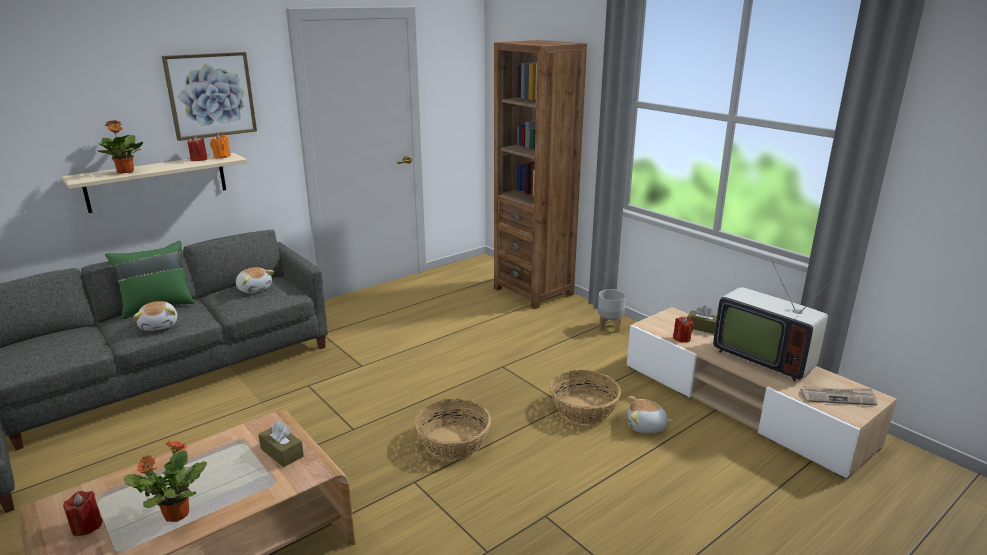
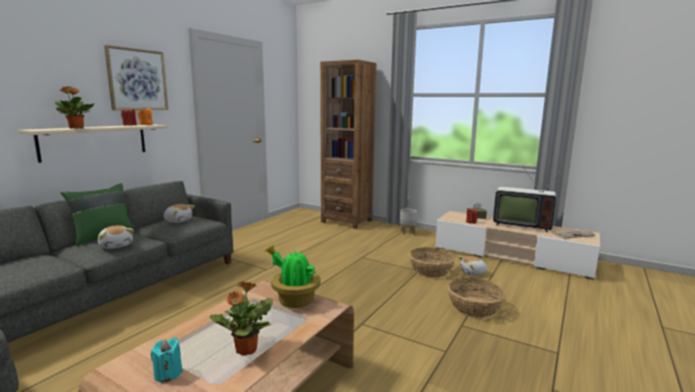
camera: 20 degrees left, 10 degrees down
(87, 526) = (168, 374): red candle -> turquoise candle
(282, 452) = (294, 300): brown tissue box -> potted plant
(453, 442) = (367, 299): basket -> basket (474, 307)

